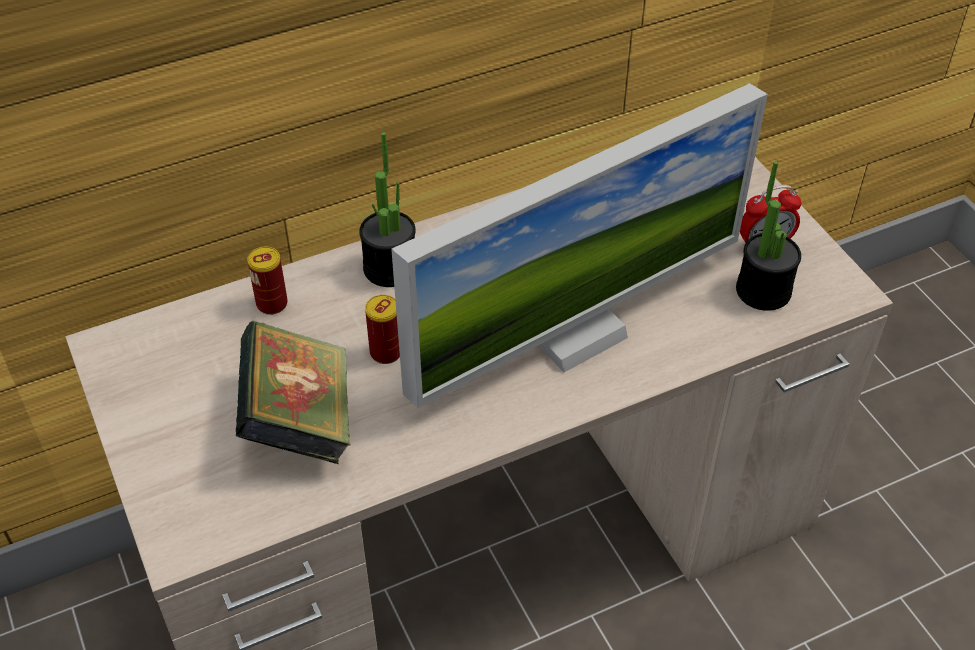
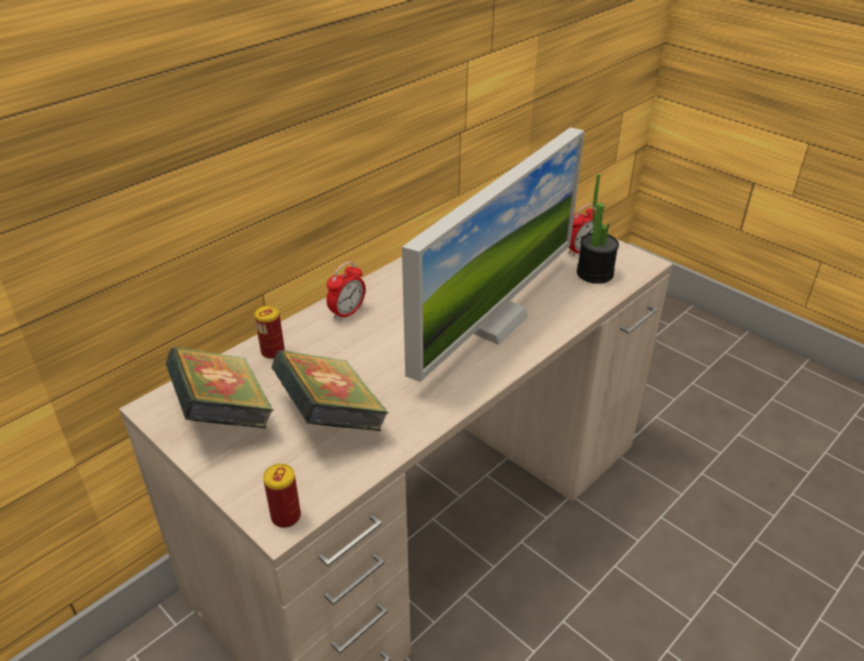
camera: 20 degrees left, 10 degrees down
(177, 380) = (224, 414): none -> book
(386, 352) = (371, 361): can -> can (286, 516)
(390, 268) = (347, 312): potted plant -> alarm clock

